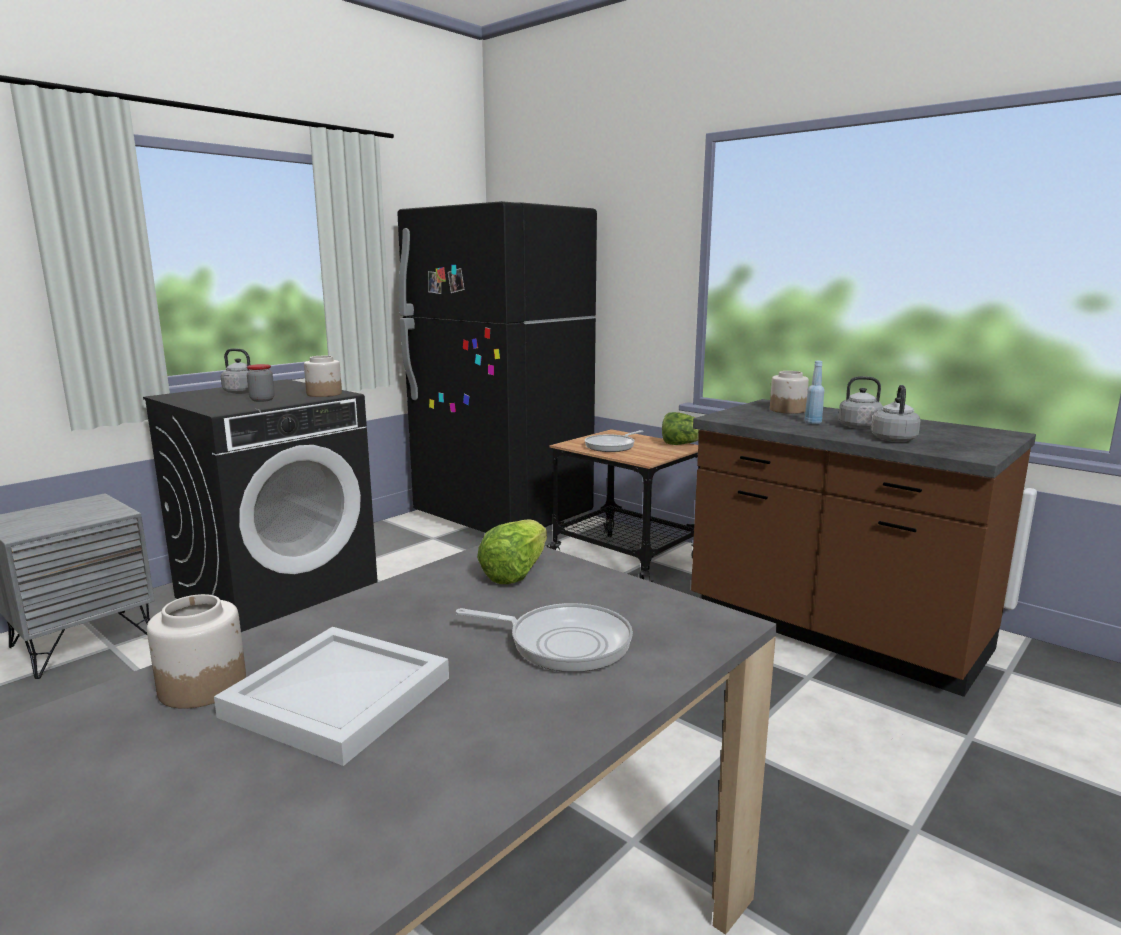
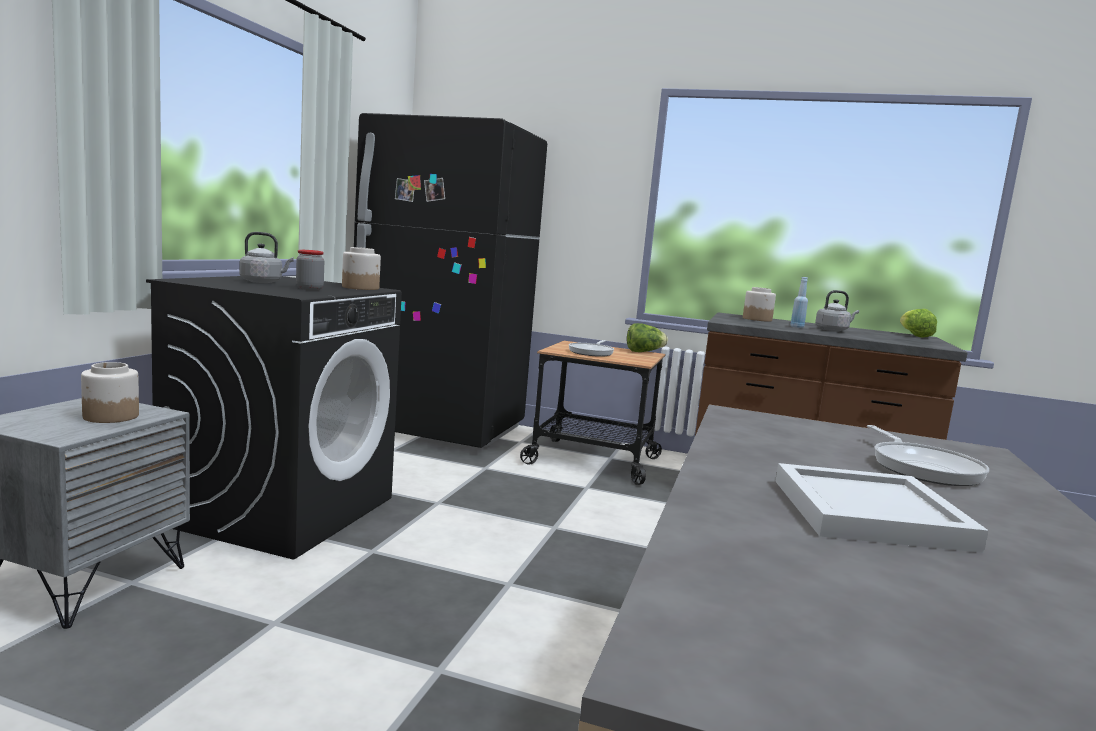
camera: 25 degrees left, 5 degrees down
(202, 685) = (749, 517): jar -> jar (110, 416)
(515, 573) = (781, 428): lettuce -> lettuce (914, 335)
(563, 643) = (922, 468): frying pan -> frying pan turned 90 degrees clockwise
(893, 439) = (872, 337): grey kettle -> none

